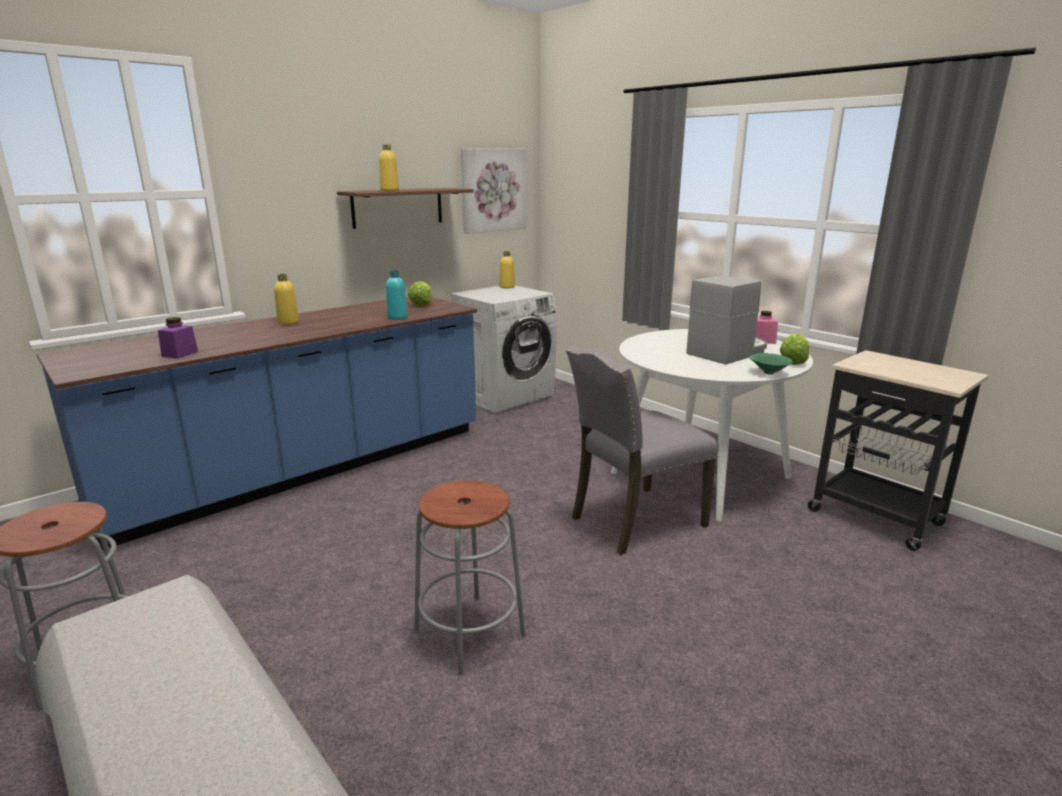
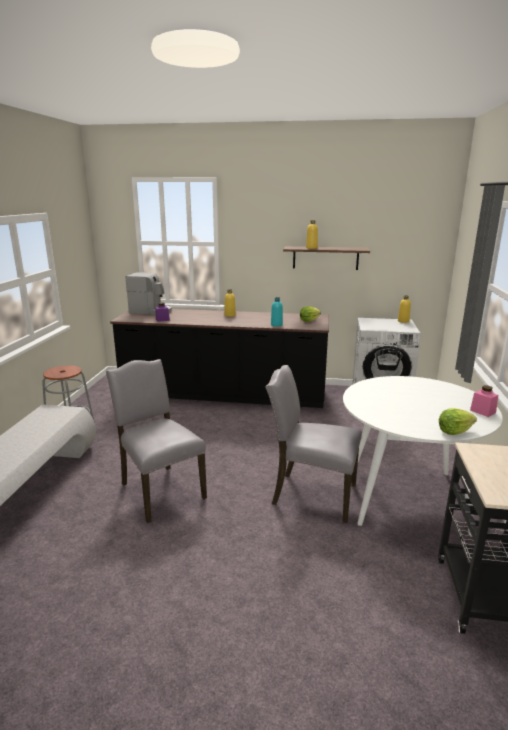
camera: 50 degrees right, 0 degrees up
(304, 469) = (224, 394): blue counter -> black counter
(469, 633) = (160, 490): grey stool -> grey chair
(493, 190) = (406, 251): picture -> none
(728, 352) = (427, 407): coffee machine -> coffee machine (151, 311)
(767, 373) = (408, 429): green bowl -> none

